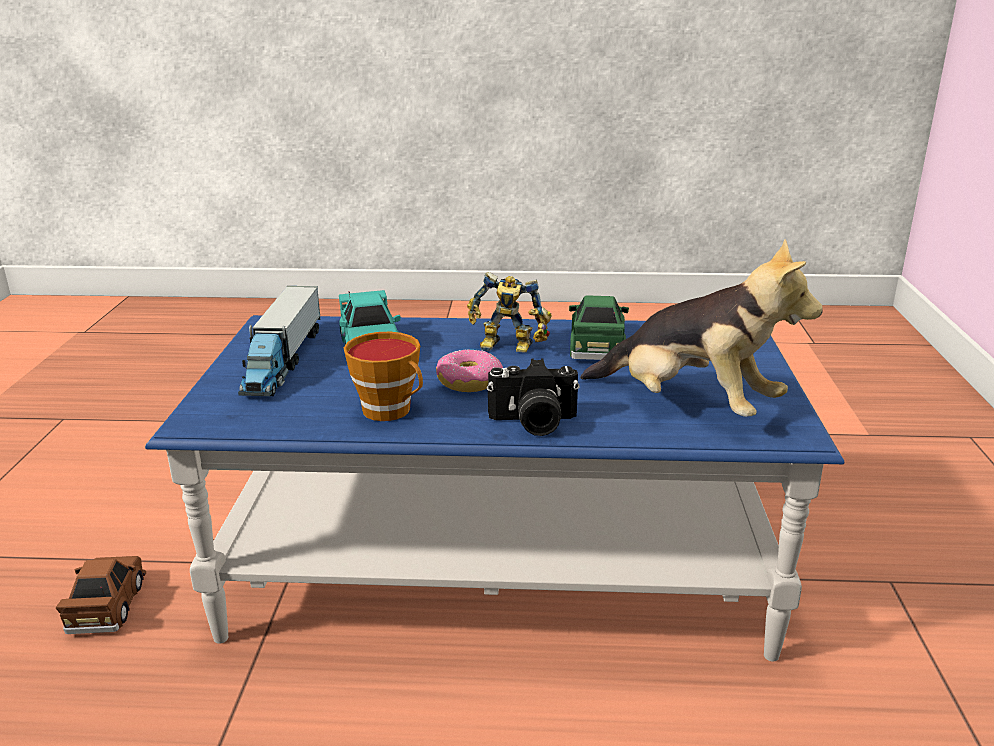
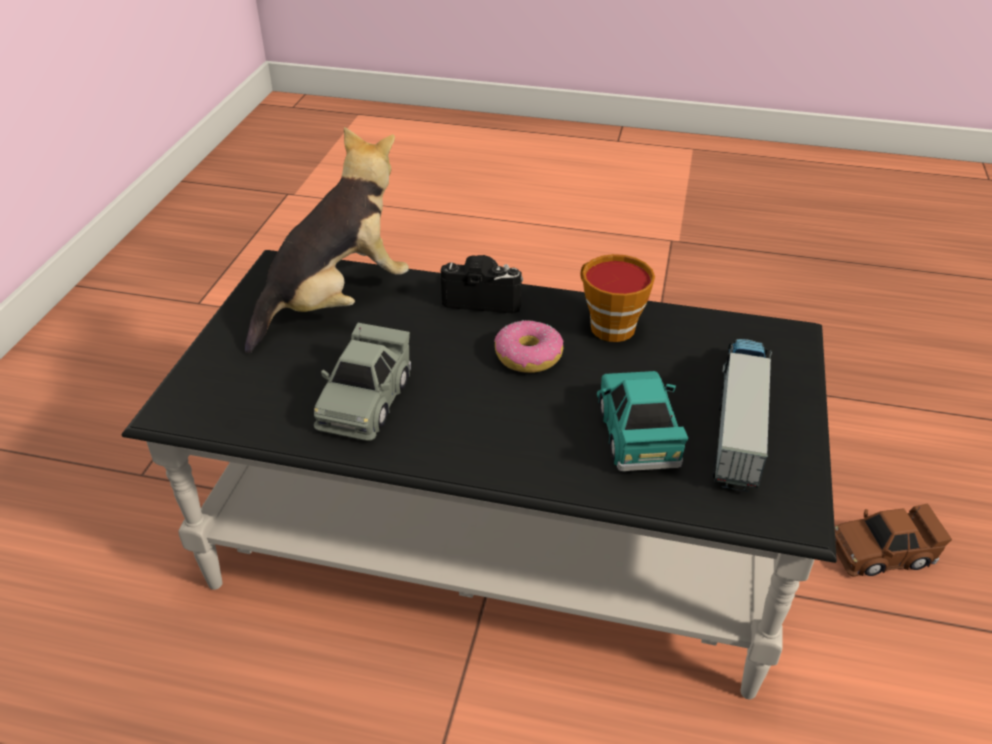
camera: 170 degrees left, 15 degrees up
(107, 605) = (882, 553): brown toy car -> brown toy car turned 75 degrees clockwise
(498, 569) = (495, 541): blue coffee table -> black coffee table
(507, 348) = (471, 409): toy robot -> none
(597, 345) = (365, 400): green toy car -> grey toy car
(690, 405) = (336, 301): plush toy -> plush toy turned 90 degrees clockwise

